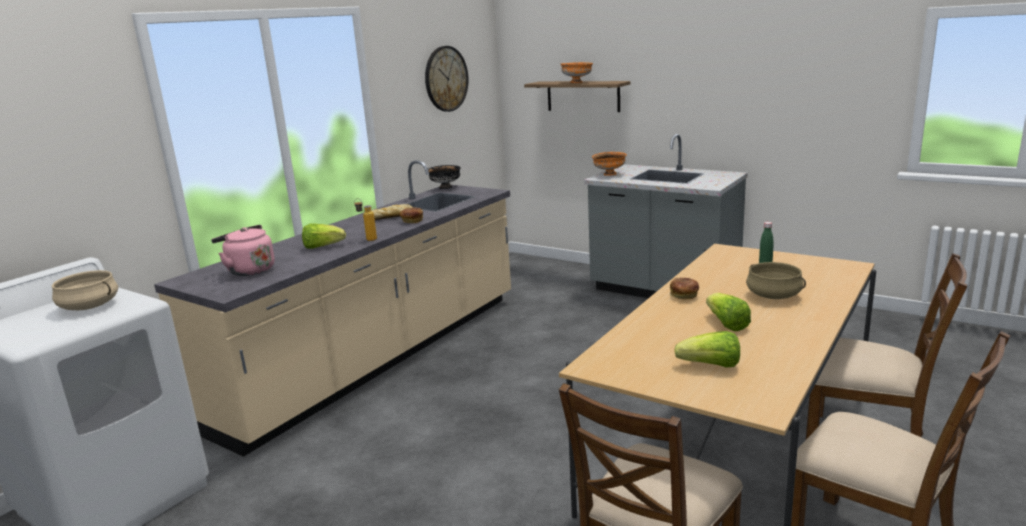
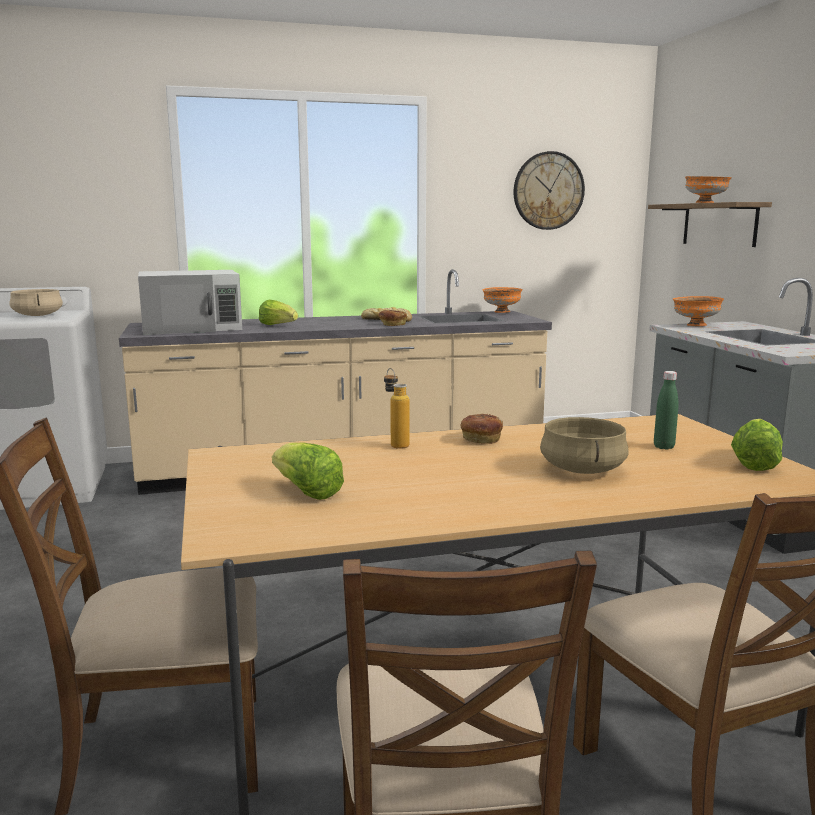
camera: 40 degrees right, 5 degrees down
(249, 270) = (192, 327): pink kettle -> white microwave
(367, 239) = (320, 327): bottle -> bottle (396, 444)
(446, 187) = (502, 312): black bowl -> orange bowl
(726, 324) = (439, 471): lettuce -> lettuce (754, 463)

